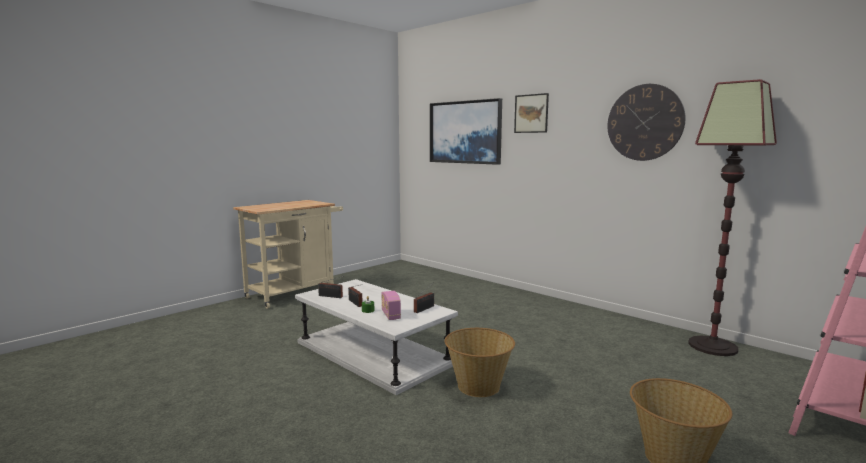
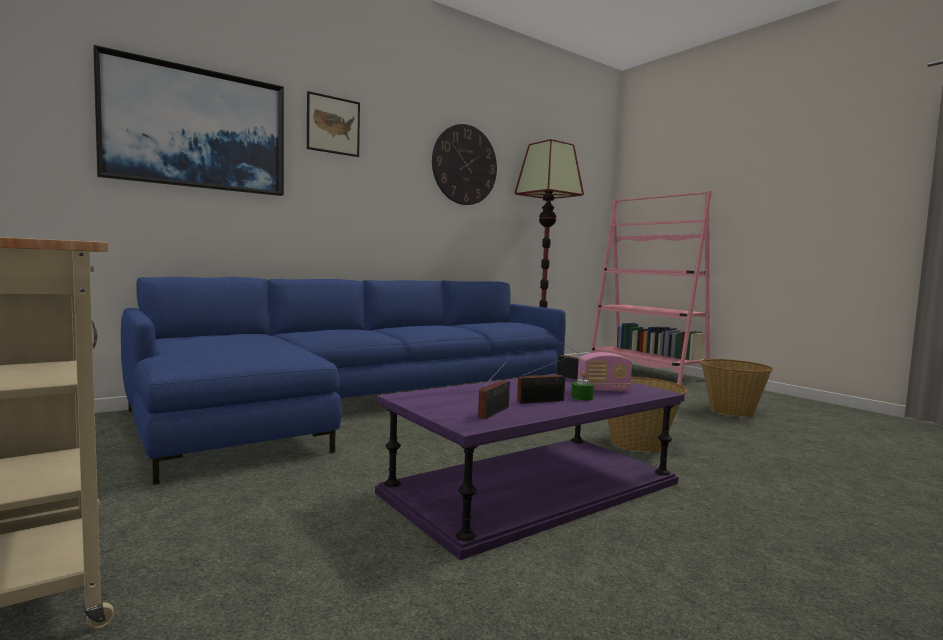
camera: 80 degrees left, 5 degrees down
(374, 353) = (534, 487): white coffee table -> purple coffee table
(494, 301) = (359, 404): none -> blue sofa

